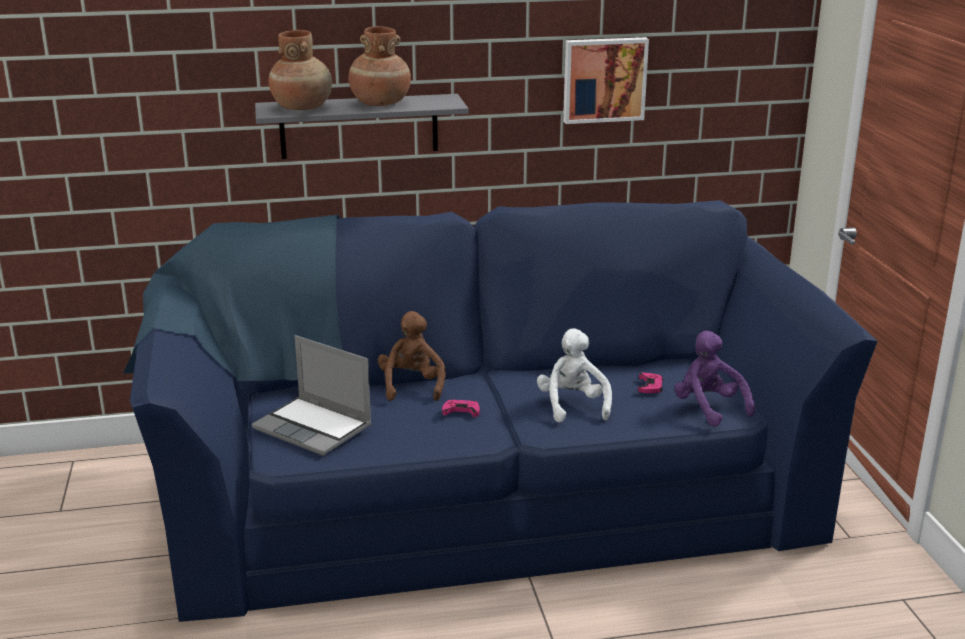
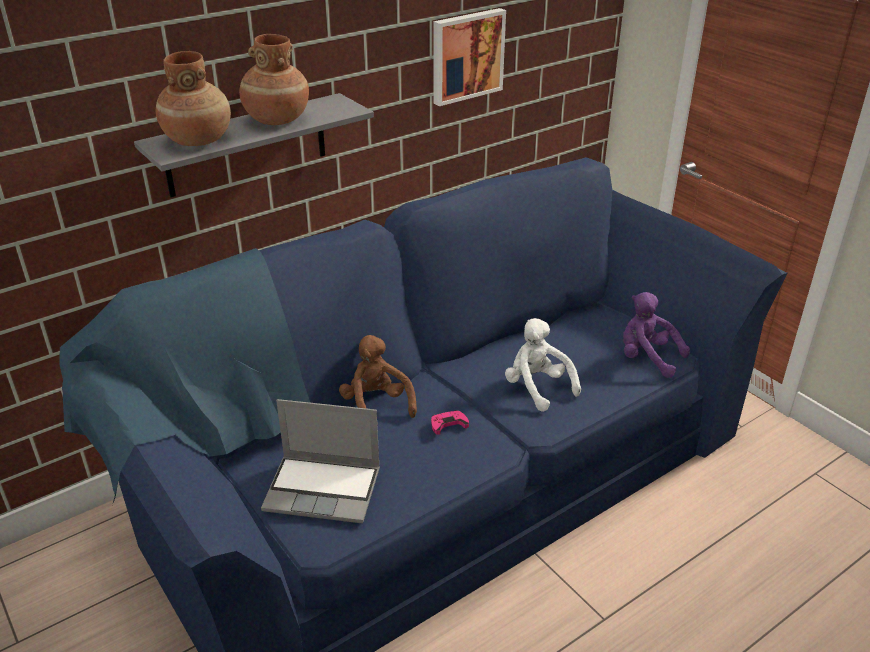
camera: 25 degrees left, 10 degrees up
(650, 386) = (582, 347): pink game controller -> none

